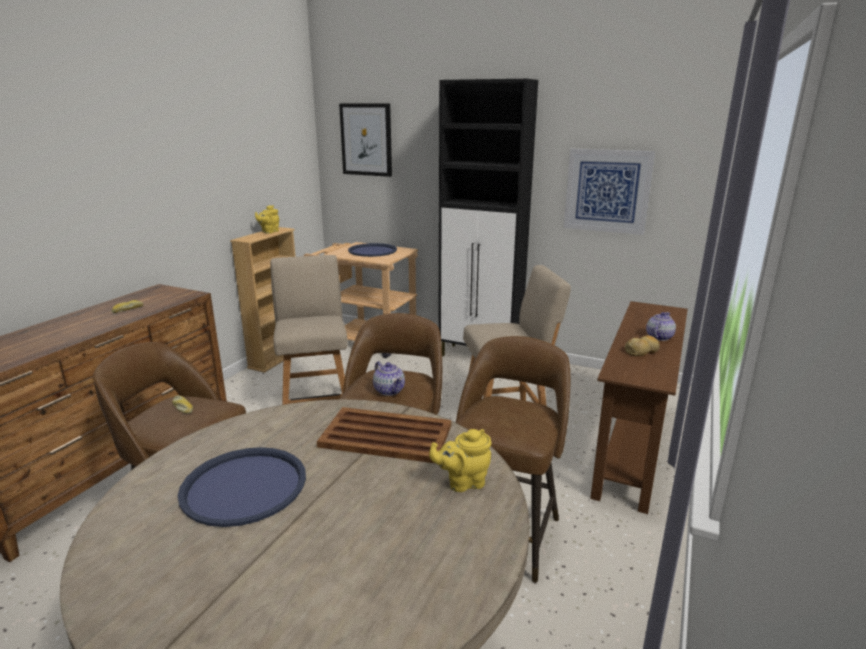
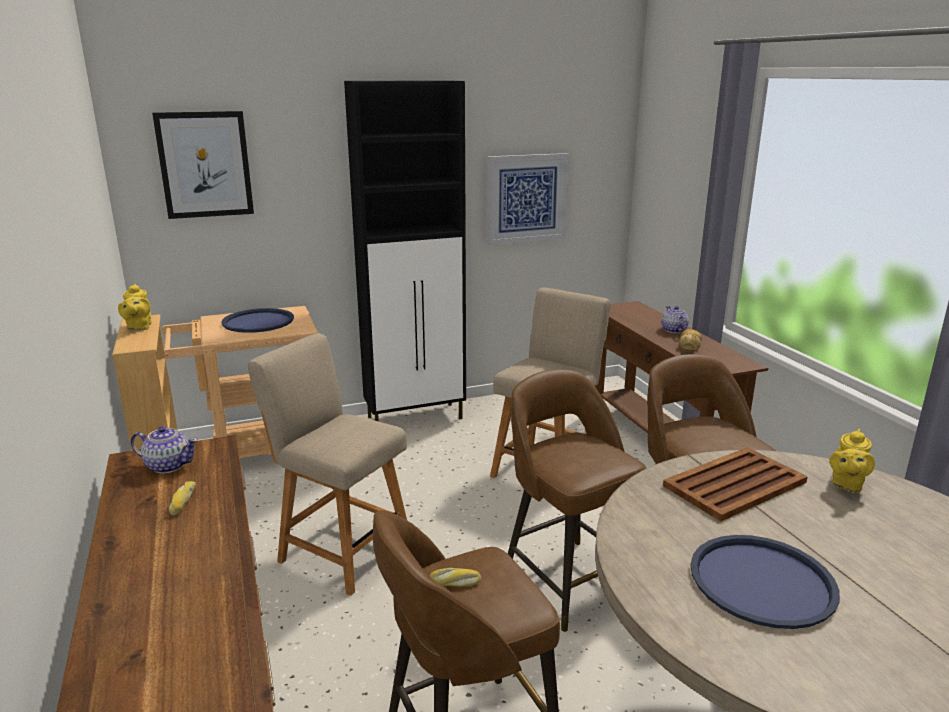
camera: 45 degrees left, 0 degrees up
(389, 390) = (590, 459): teapot -> teapot (168, 465)

